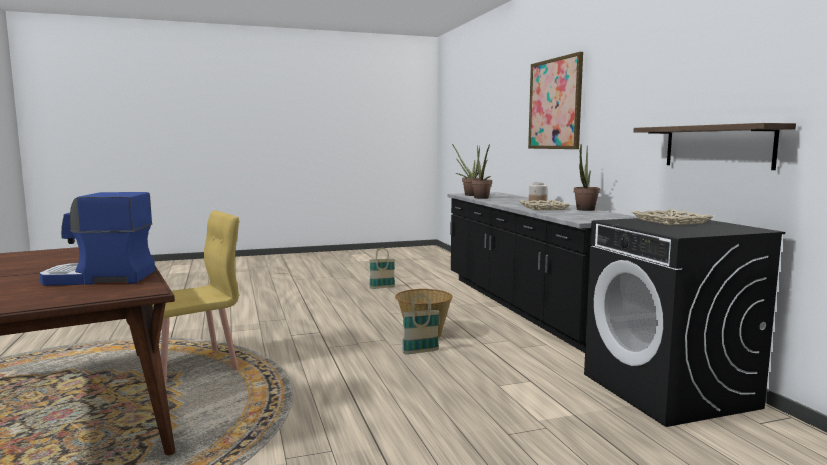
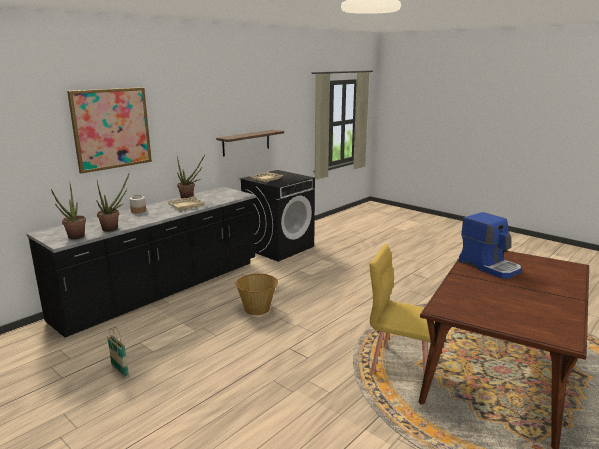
camera: 120 degrees left, 10 degrees up
(420, 352) = (289, 302): basket -> none

